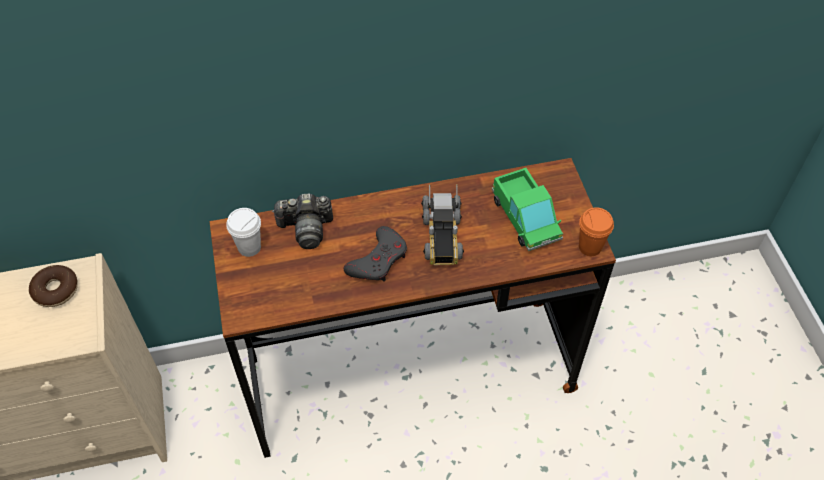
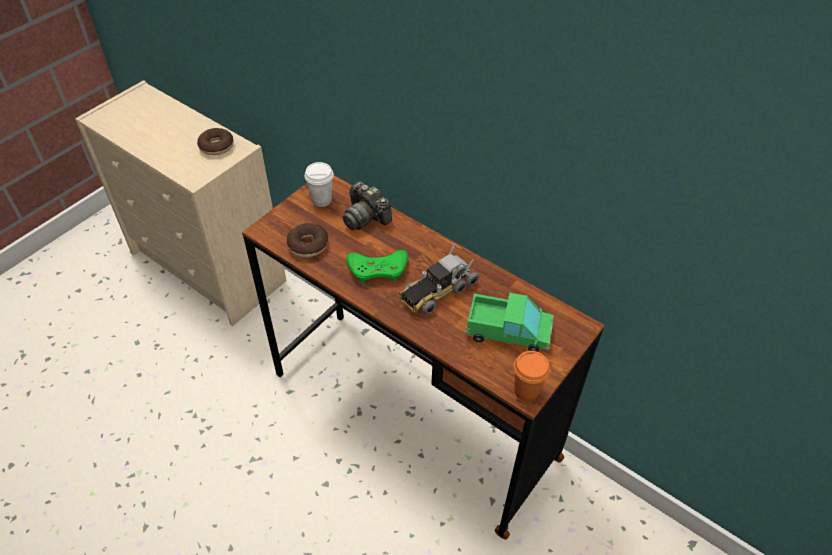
camera: 50 degrees right, 5 degrees down
(296, 292) = (308, 245): none -> donut
(378, 260) = (378, 270): grey game controller -> green game controller
(525, 218) = (508, 331): toy truck -> toy truck turned 105 degrees counterclockwise

